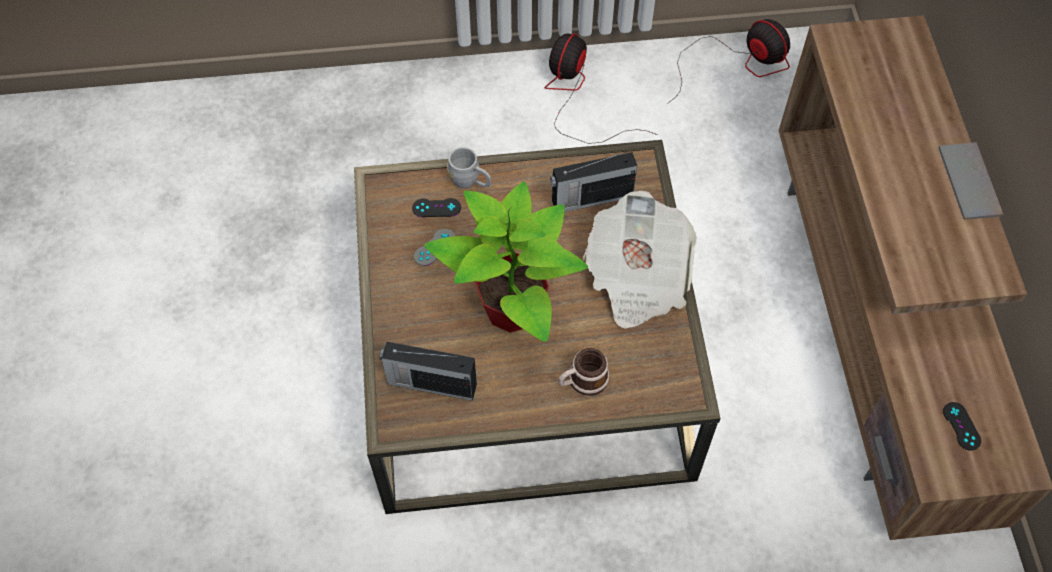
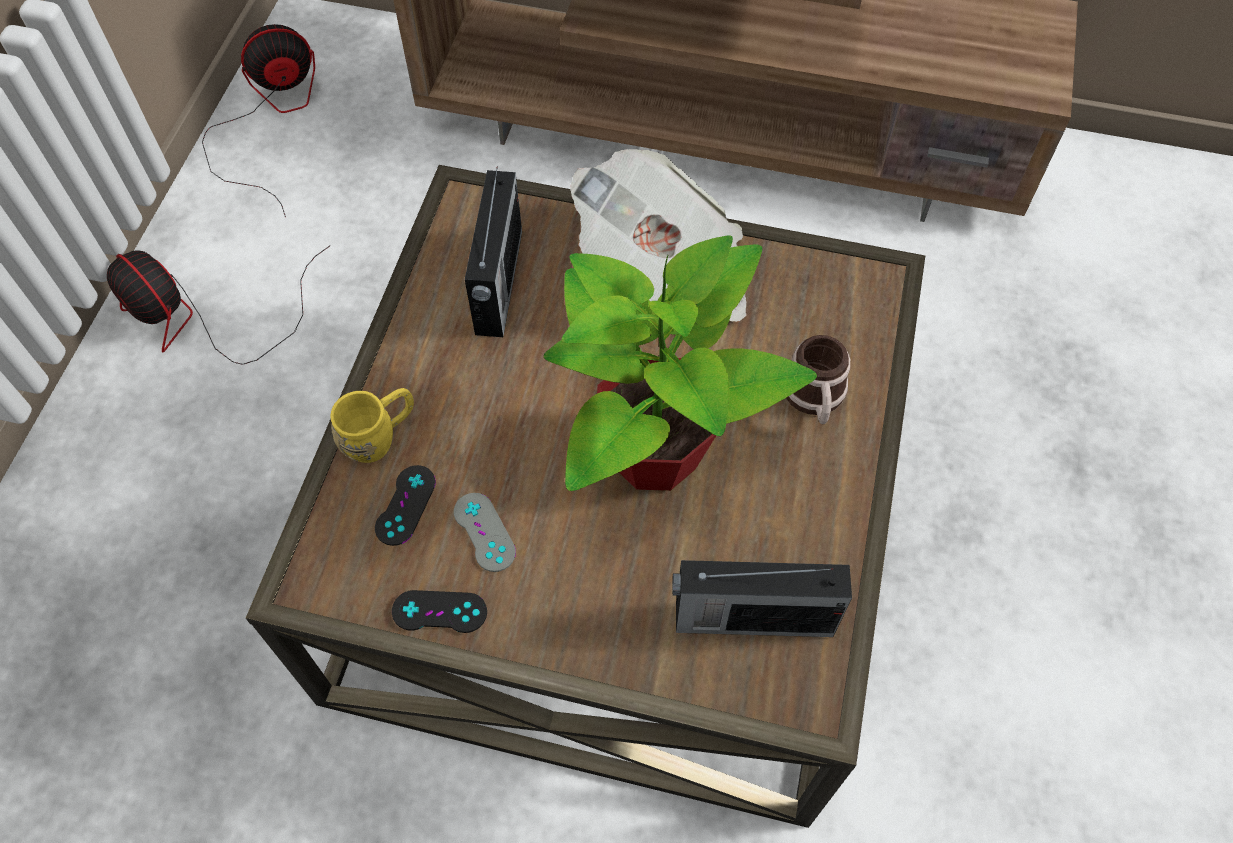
camera: 70 degrees left, 0 degrees up
(430, 383) = (750, 618): radio -> radio turned 60 degrees clockwise
(470, 181) = (380, 437): grey mug -> yellow mug
(961, 426) = (980, 44): black game controller -> black game controller (439, 612)

